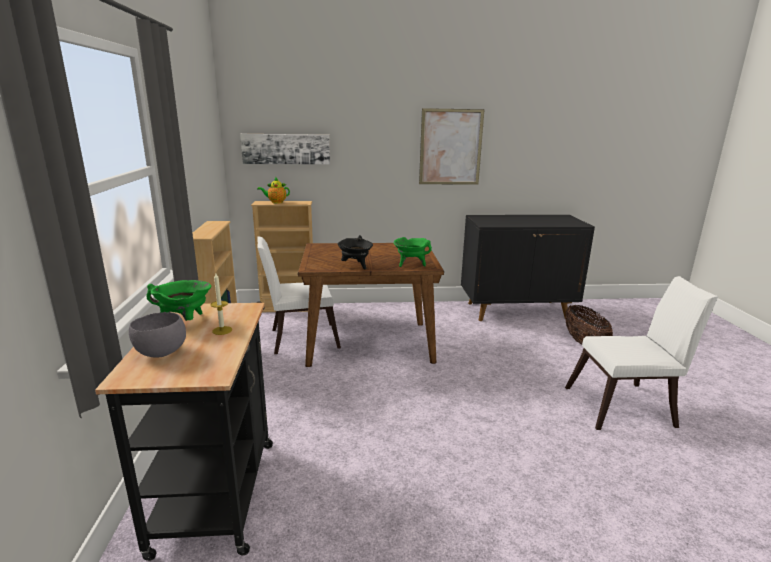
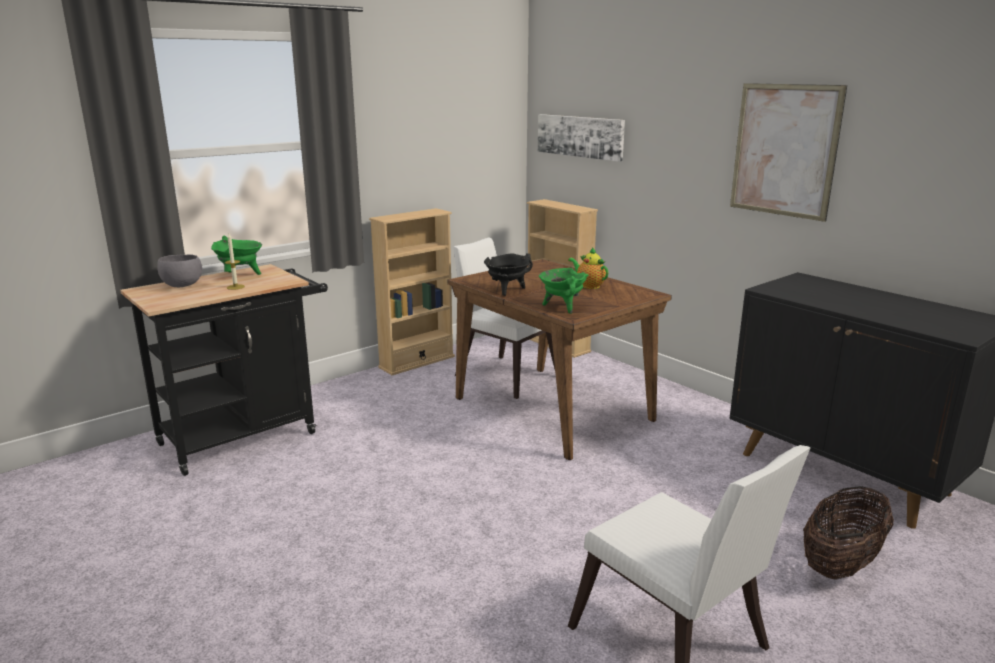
camera: 55 degrees right, 0 degrees up
(276, 202) = (555, 204): teapot -> teapot (589, 286)

